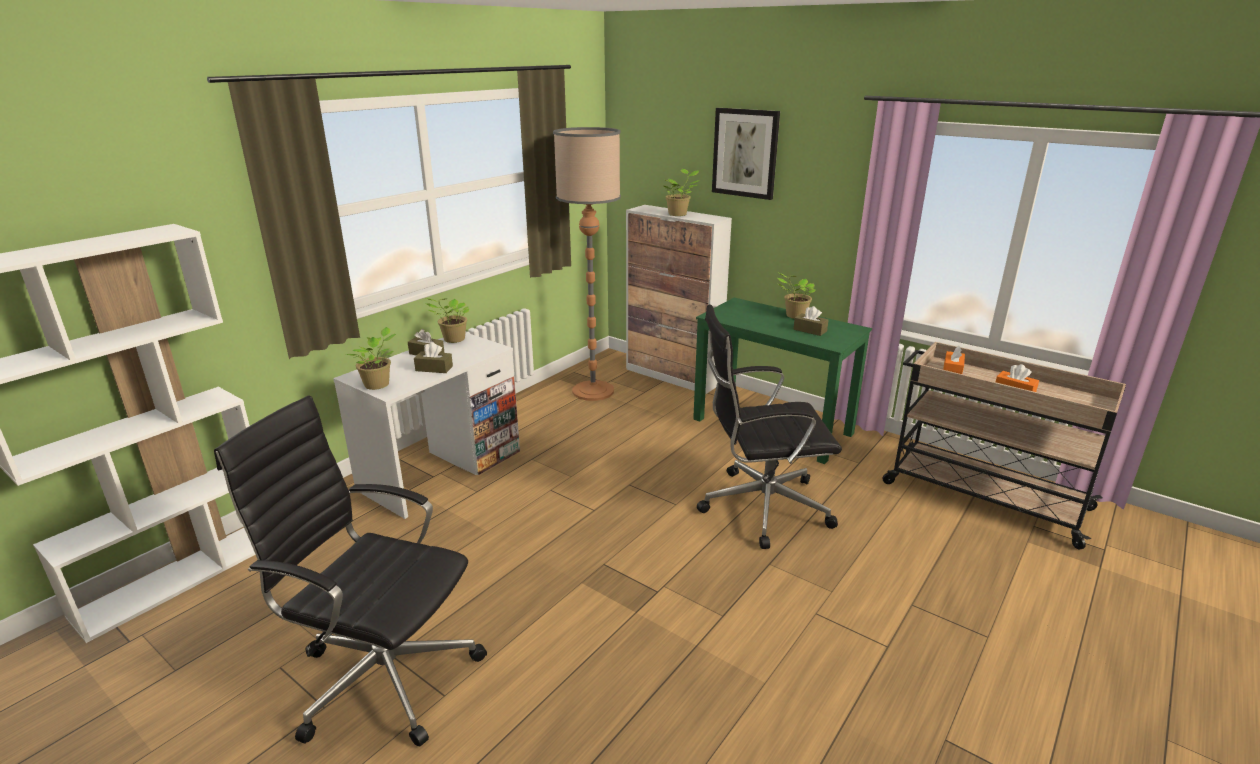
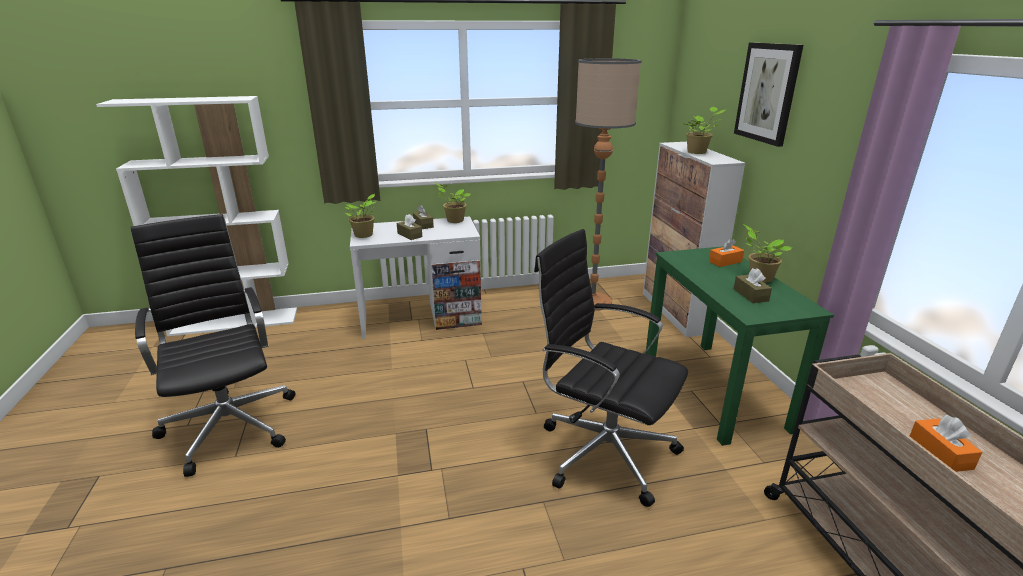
camera: 40 degrees right, 0 degrees up
(952, 371) = (882, 395): orange tissue box -> orange tissue box (725, 261)

